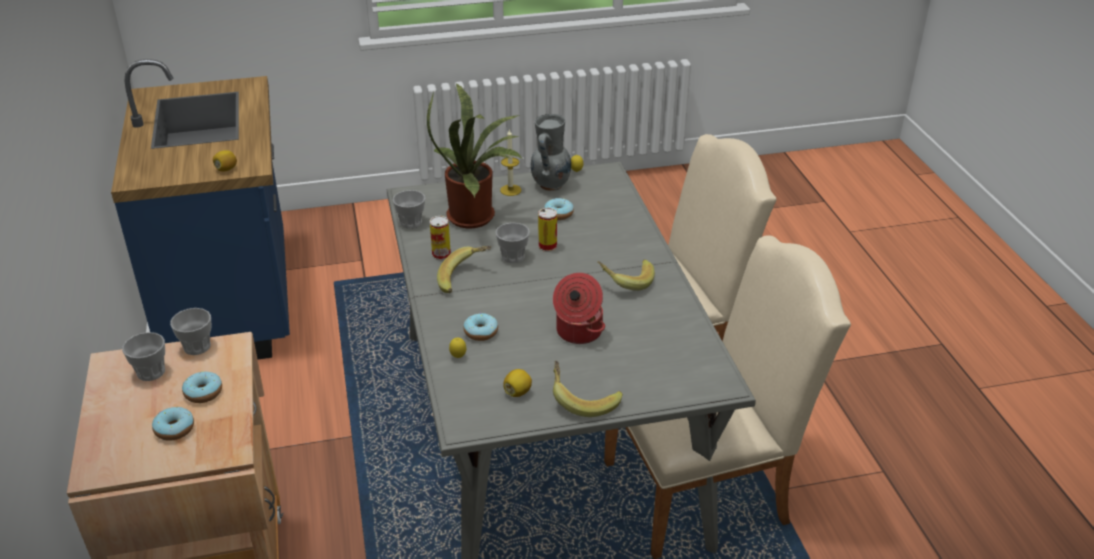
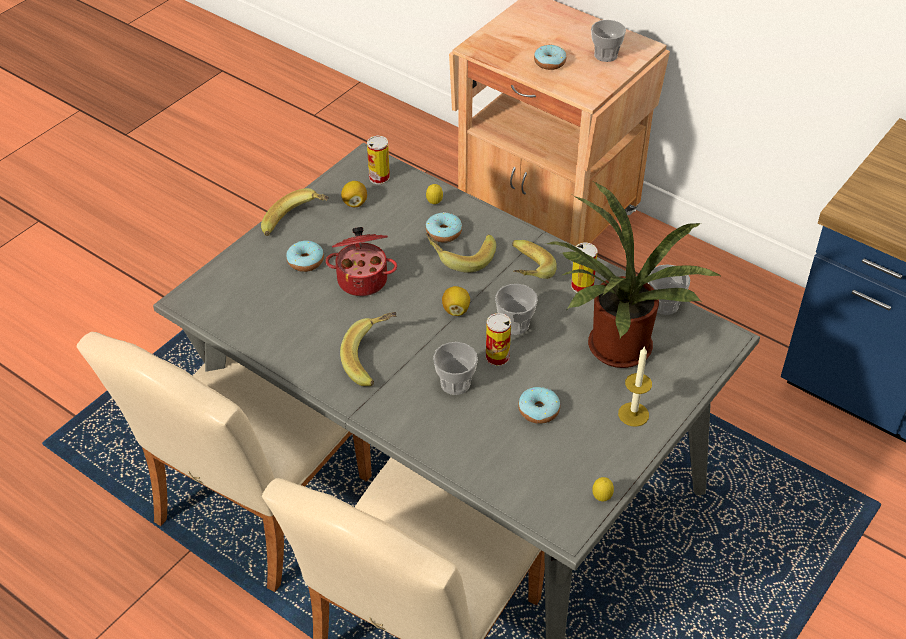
camera: 140 degrees right, 10 degrees up
(174, 429) = (529, 39): donut -> donut (305, 261)
(197, 346) = (608, 82): cup -> cup (455, 383)
(226, 169) = (866, 192): lemon -> lemon (456, 310)
(472, 403) = (379, 177): none -> can
(492, 310) = (460, 258): none -> banana
(550, 186) = (601, 451): grey vase -> none

